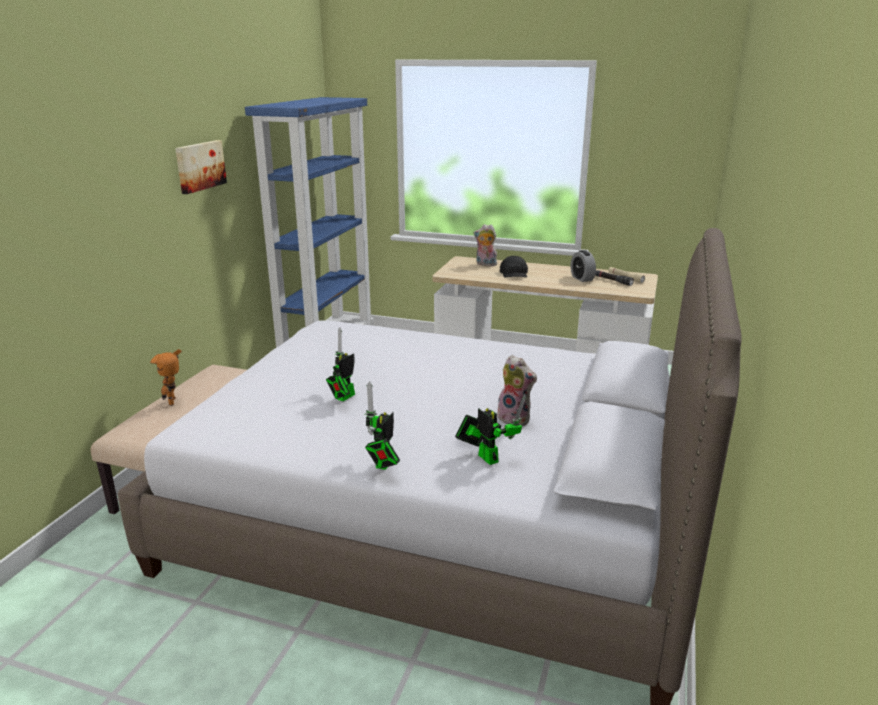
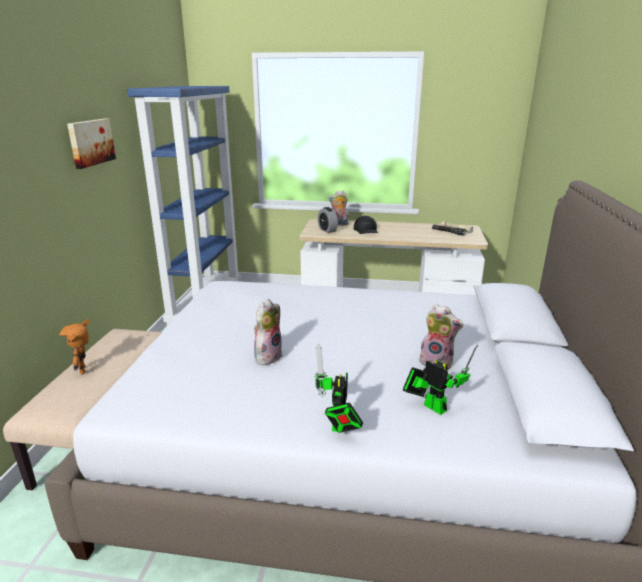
camera: 10 degrees left, 0 degrees up
(343, 398) = (267, 356): toy robot -> plush toy
(582, 278) = (422, 232): alarm clock -> alarm clock (327, 230)

